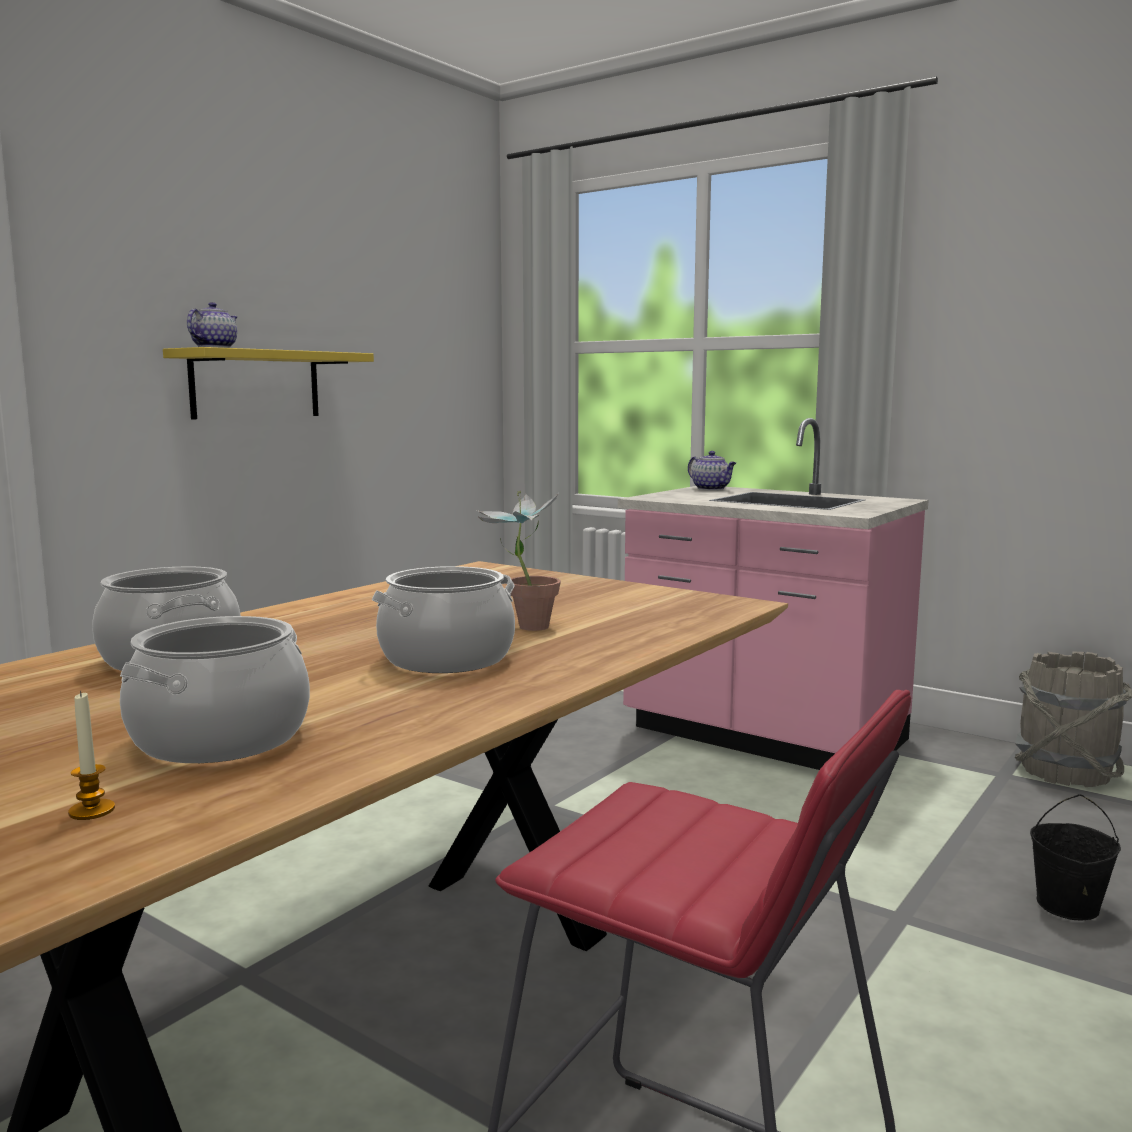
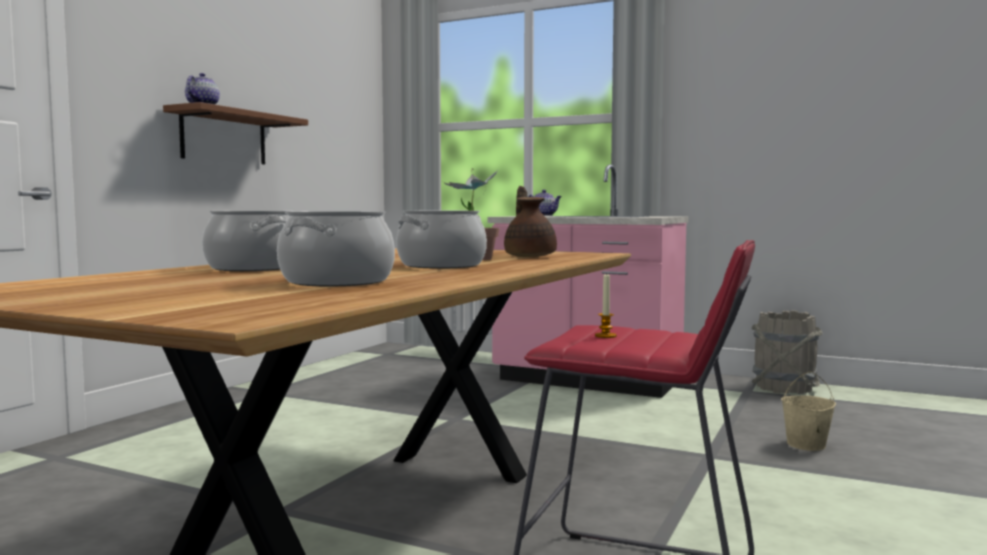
camera: 10 degrees left, 5 degrees down
(92, 811) = (295, 295): candle -> candle (605, 336)
(256, 384) = (224, 137): yellow shelf -> brown shelf
(616, 617) = (530, 256): none -> brown teapot
(1067, 906) = (806, 445): black bucket -> beige bucket

